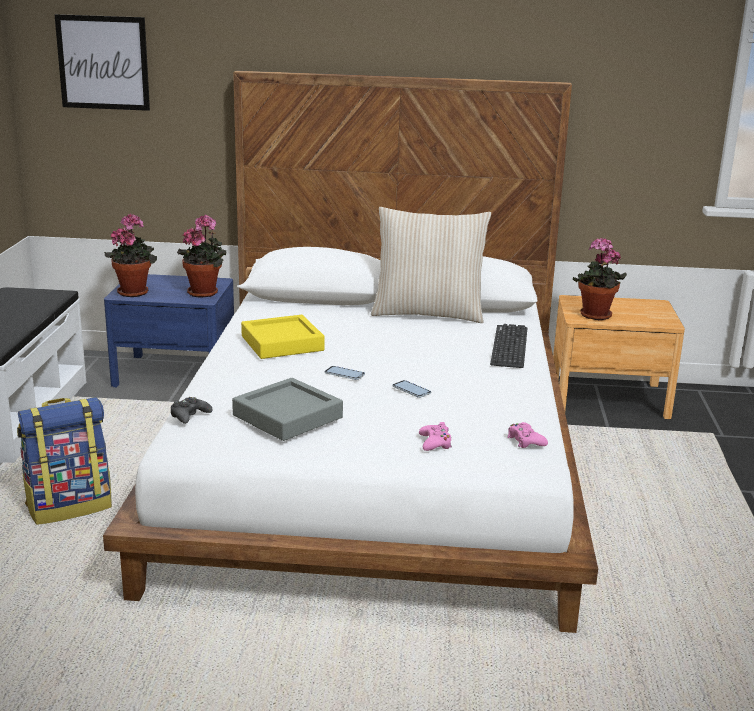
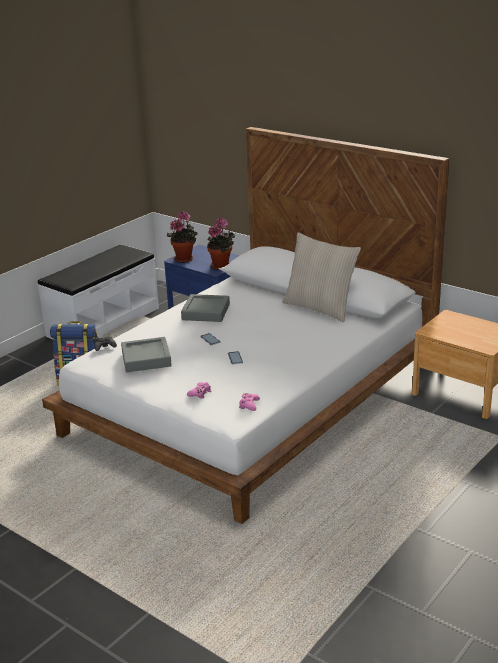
camera: 35 degrees right, 5 degrees up
(103, 62) = (186, 113): picture -> none
(282, 343) = (206, 312): yellow tray -> grey tray
(509, 347) = (333, 343): keyboard -> none
(594, 316) = (442, 331): potted plant -> none

